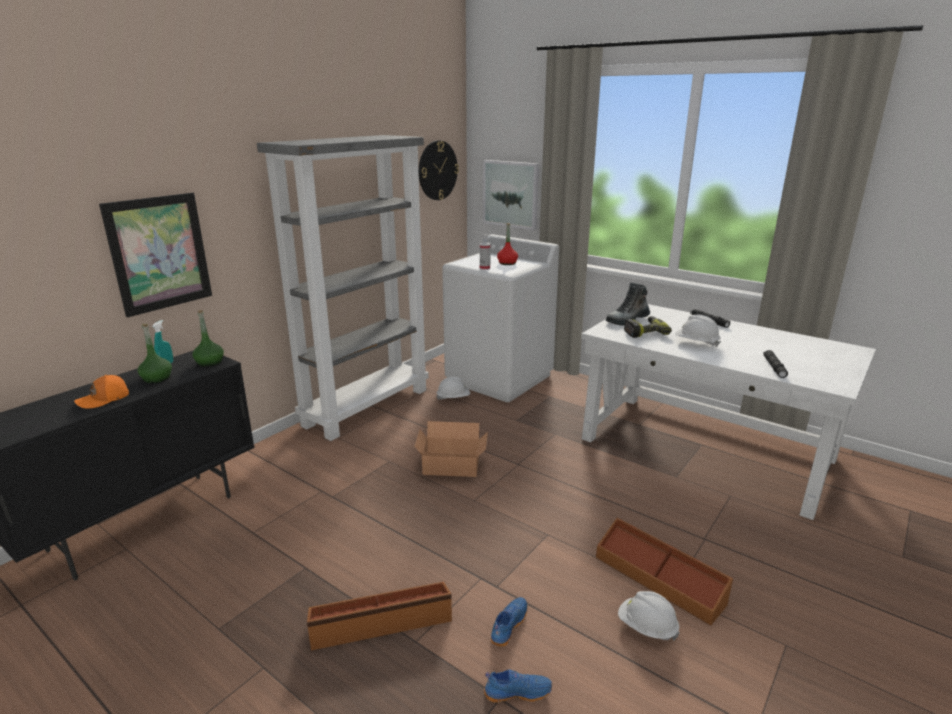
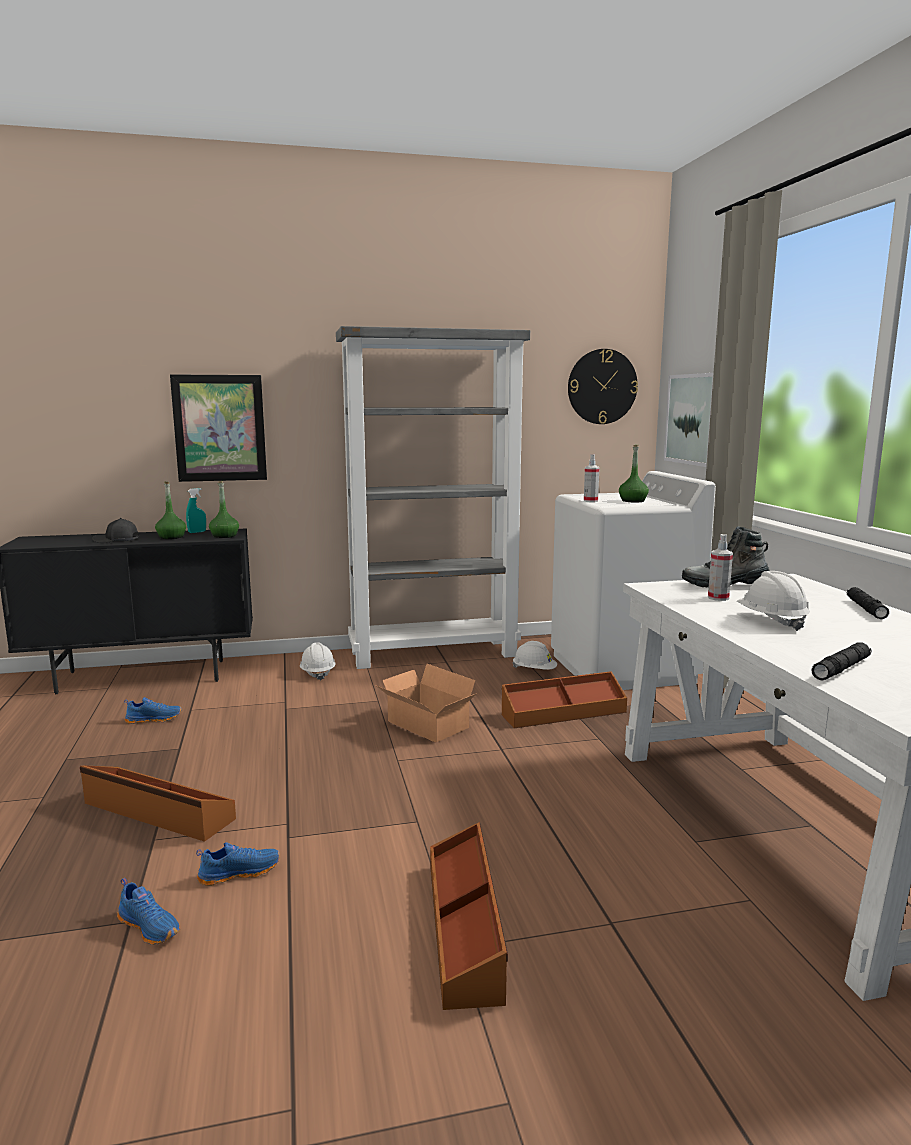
camera: 40 degrees right, 10 degrees down
(104, 399) = (116, 540): orange cap -> black cap
(234, 555) = (154, 719): none -> blue shoe
(507, 263) = (632, 501): red bottle -> green bottle
(513, 423) = (563, 713): none -> brown storage box
(644, 332) = (718, 598): power drill -> spray bottle
(646, 627) = (364, 960): white hard hat -> white hard hat (317, 673)

